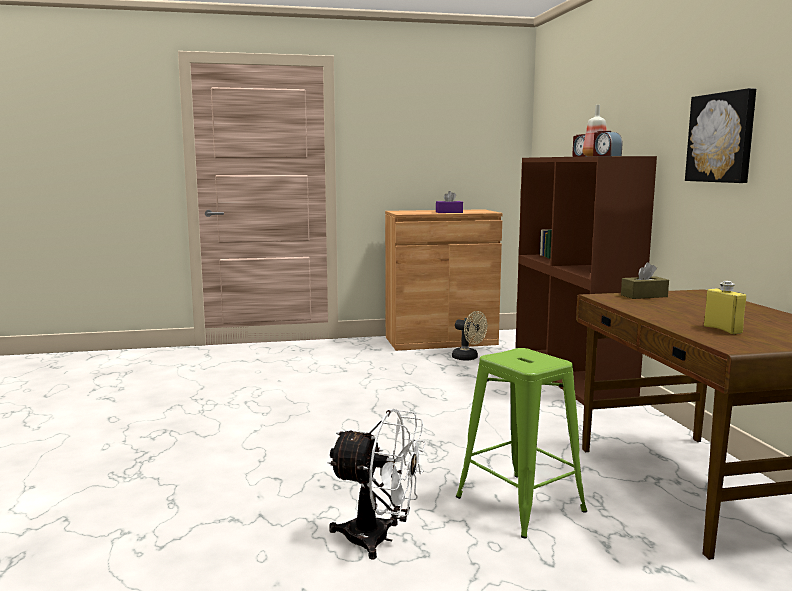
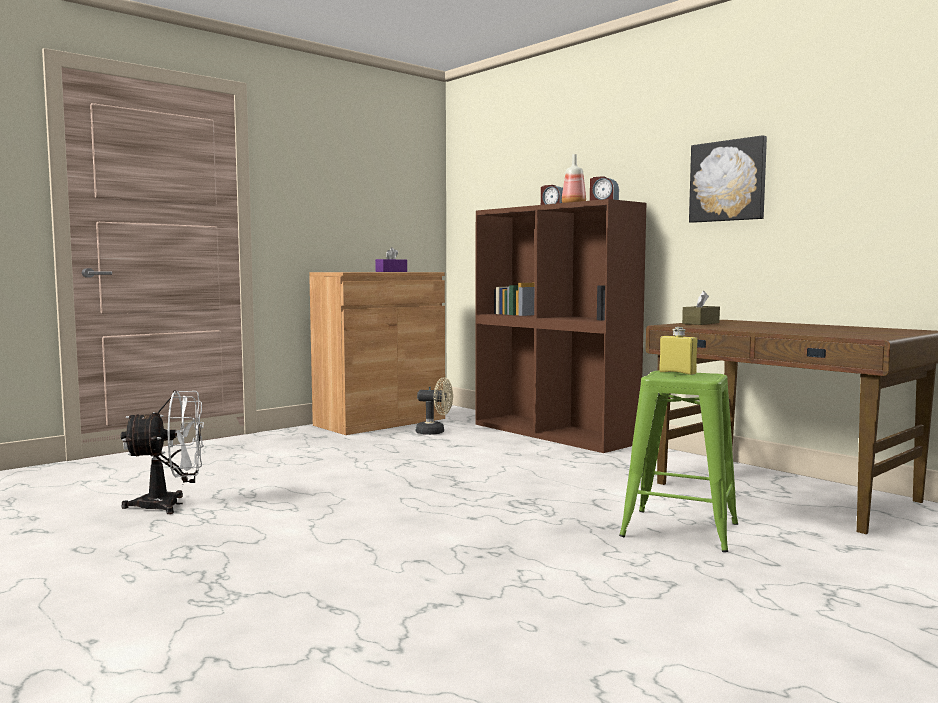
camera: 30 degrees left, 5 degrees down
(379, 539) = (612, 583): white fan -> white fan (170, 505)
(722, 329) = (829, 332): yellow bottle -> yellow bottle (677, 373)

